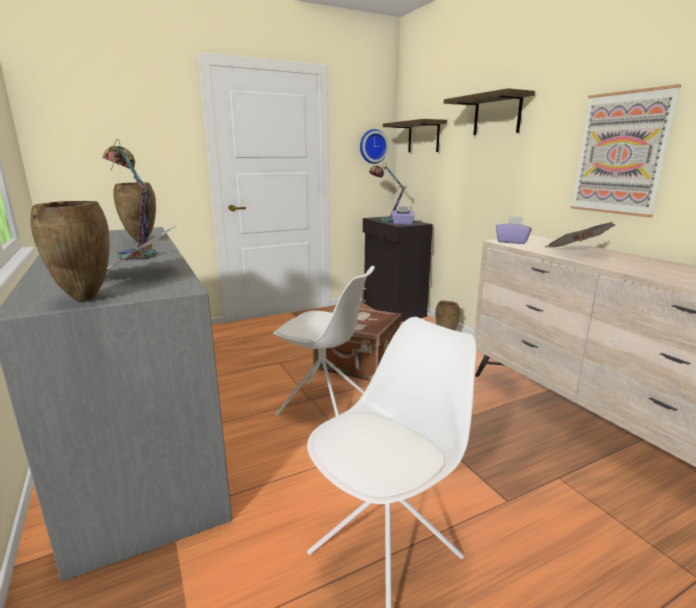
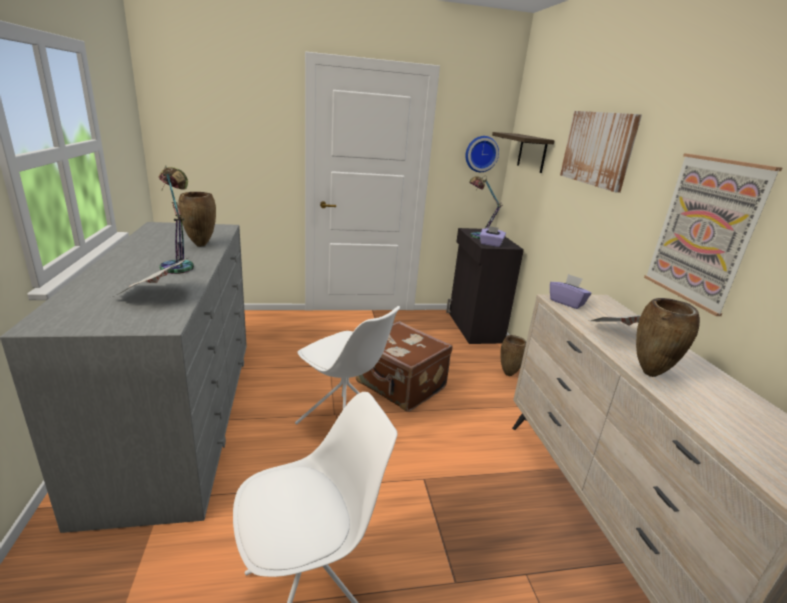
camera: 15 degrees right, 5 degrees up
(85, 300) = (83, 325): brown vase -> brown vase (650, 374)
(497, 115) = (598, 149): shelf -> picture

